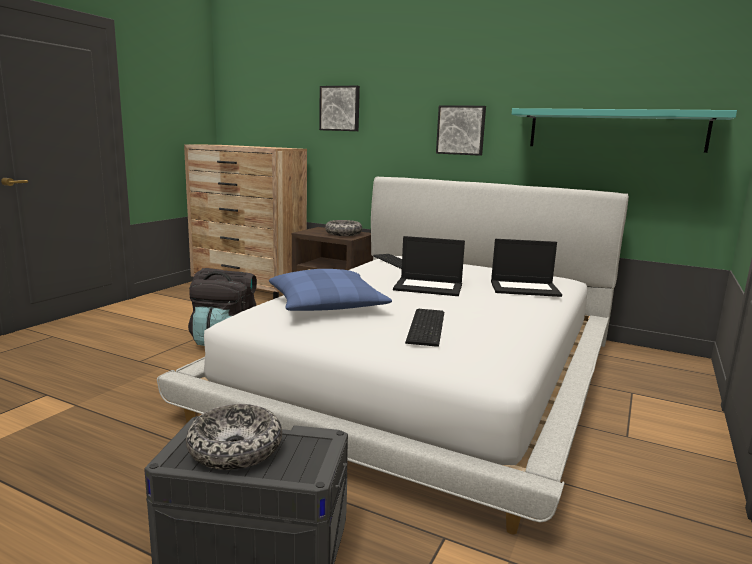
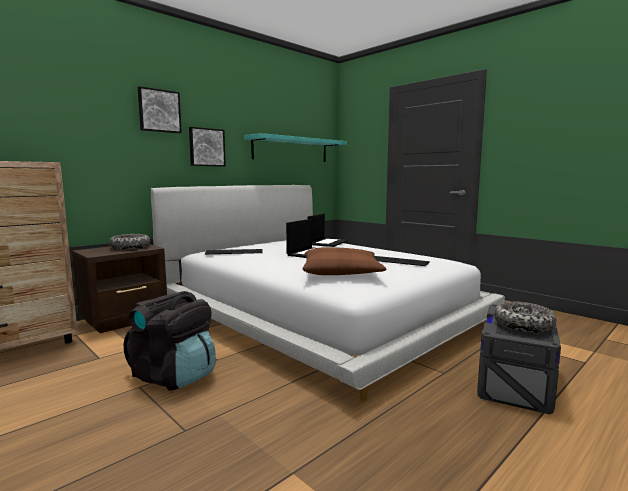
camera: 70 degrees left, 5 degrees down
(326, 305) = (341, 272): blue pillow -> brown pillow
(340, 108) = (84, 121): picture -> picture (159, 111)

